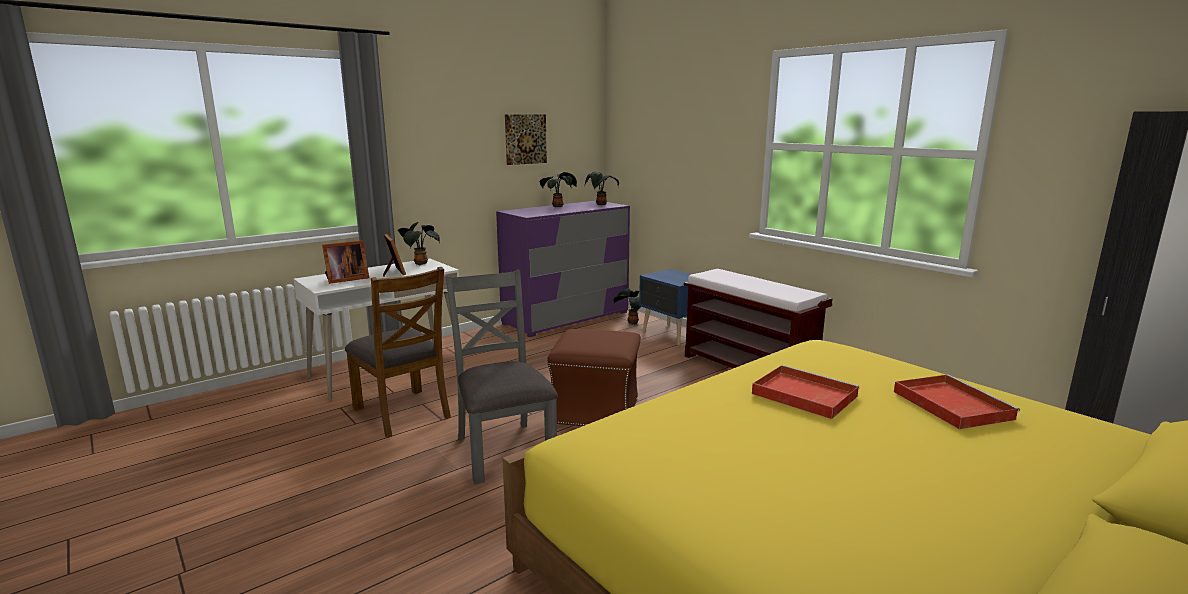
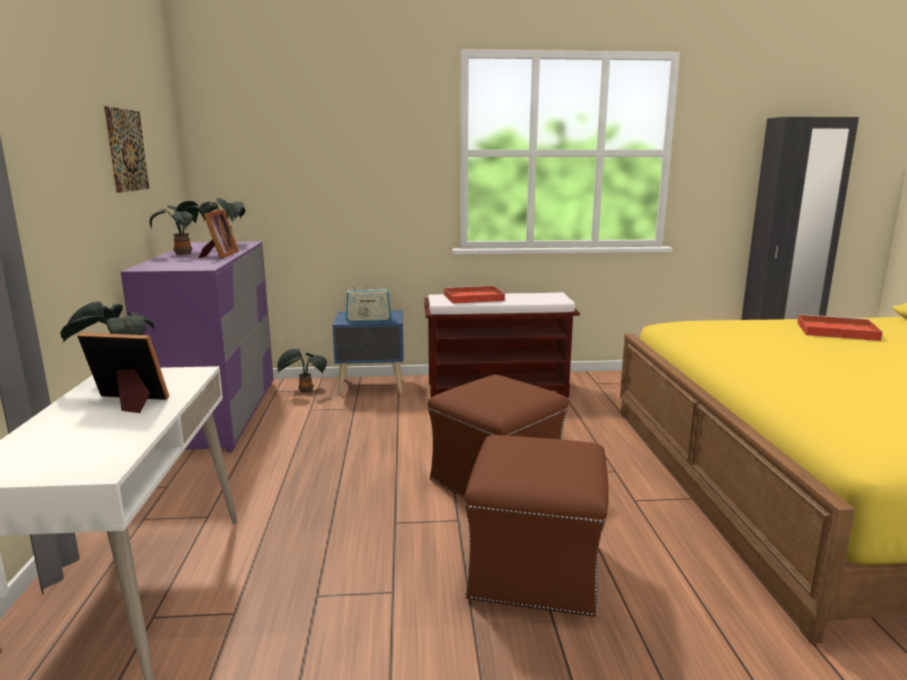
camera: 55 degrees left, 0 degrees up
(345, 279) = (81, 443): picture frame -> picture frame (219, 255)
(403, 412) = (323, 622): brown chair -> none
(503, 450) = (535, 568): grey chair -> brown ottoman
(668, 278) = (368, 320): none -> radio
(802, 394) = (799, 354): red tray -> red tray (472, 297)

